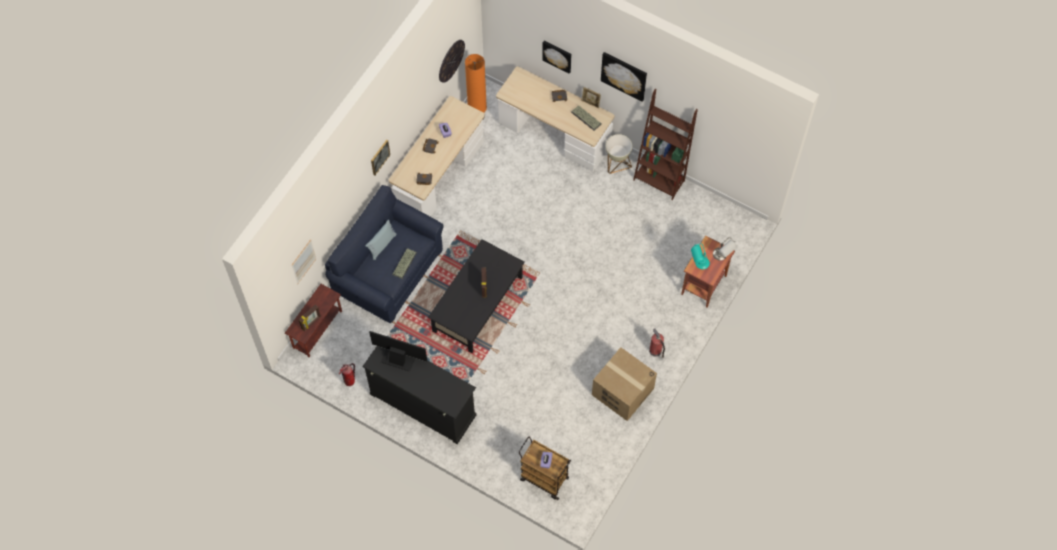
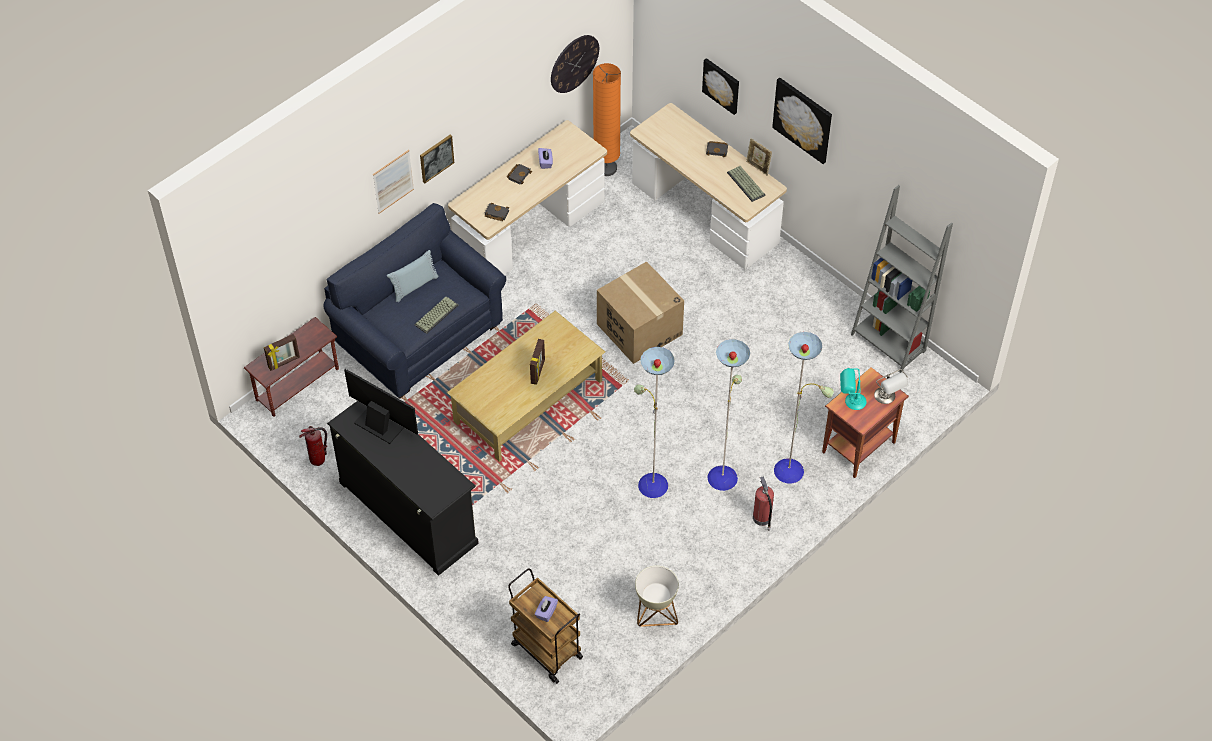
camera: 15 degrees right, 10 degrees down
(303, 261) = (287, 263): picture -> picture (393, 181)
(477, 303) = (528, 400): black coffee table -> beige coffee table
(616, 164) = (780, 267): planter -> planter (655, 615)
(621, 327) = (722, 476): none -> floor lamp
(622, 391) = (697, 561): cardboard box -> cardboard box (639, 329)
(659, 180) = (834, 299): brown bookcase -> none
(702, 204) = (888, 342): none -> grey bookcase

